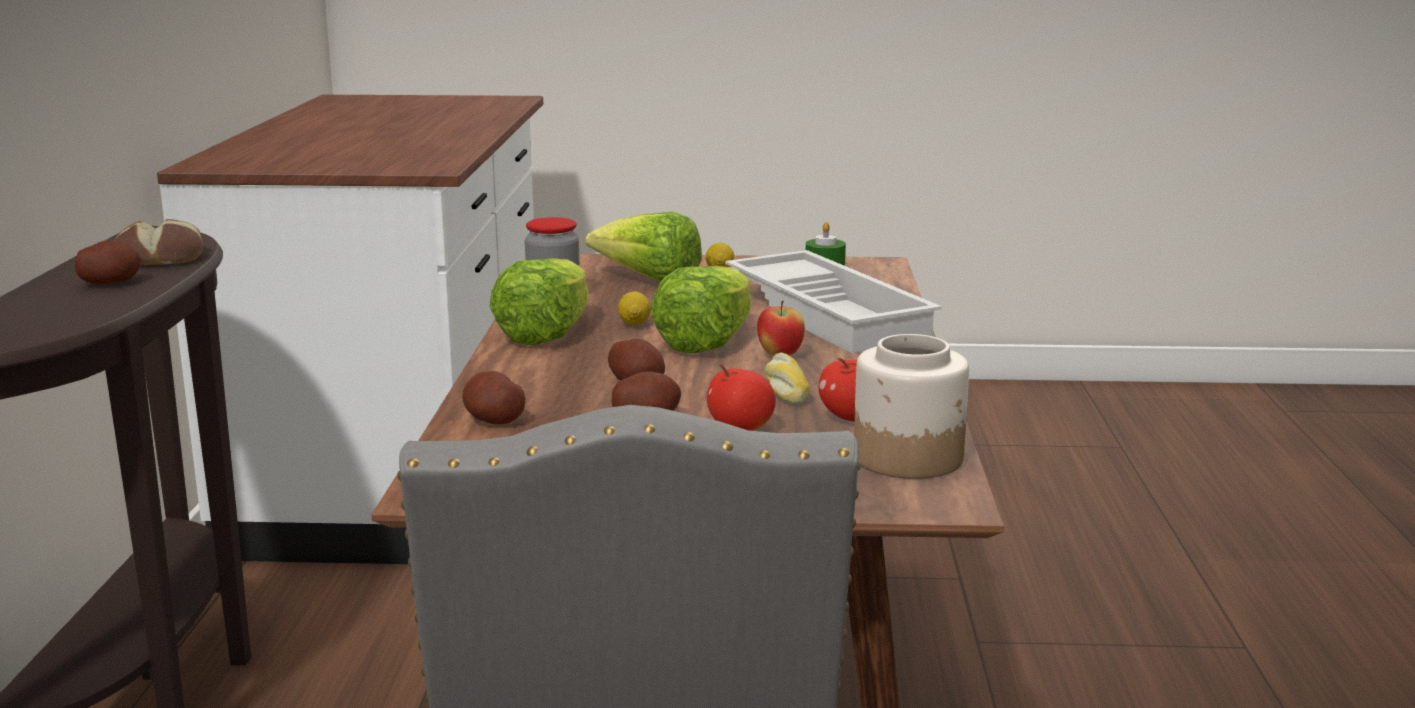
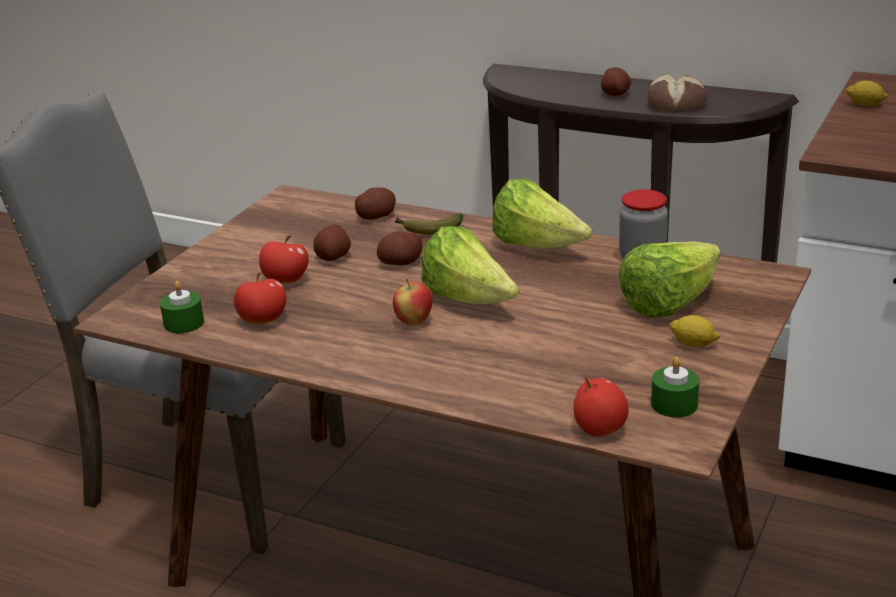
camera: 115 degrees right, 10 degrees up
(526, 386) = (428, 230): none -> banana
(634, 323) = (541, 280): lemon -> lemon (865, 105)
(784, 389) = (340, 309): bread -> none
(831, 314) = (505, 368): white tray -> none
(889, 281) = (599, 429): none -> apple
(909, 458) = (184, 323): jar -> green candle

